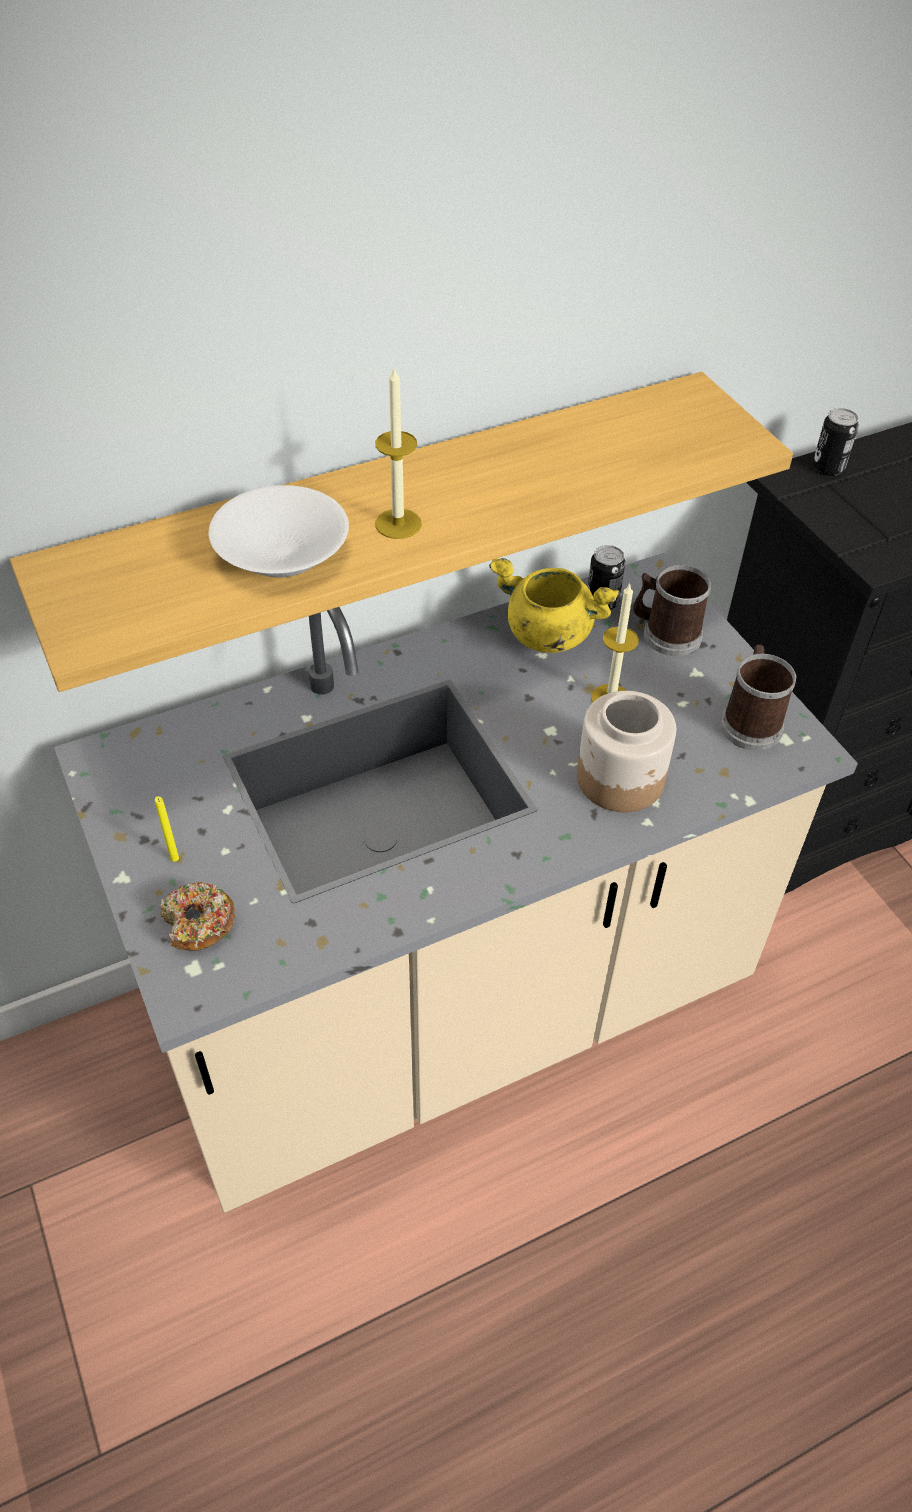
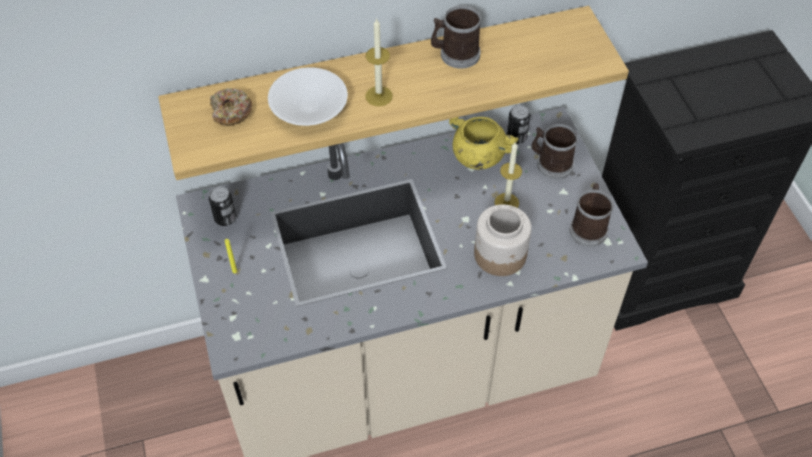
camera: 10 degrees right, 5 degrees up
(198, 924) = (243, 311): donut -> donut (231, 112)
(510, 453) = (455, 54): none -> mug
(828, 467) = (673, 66): can -> can (225, 218)

